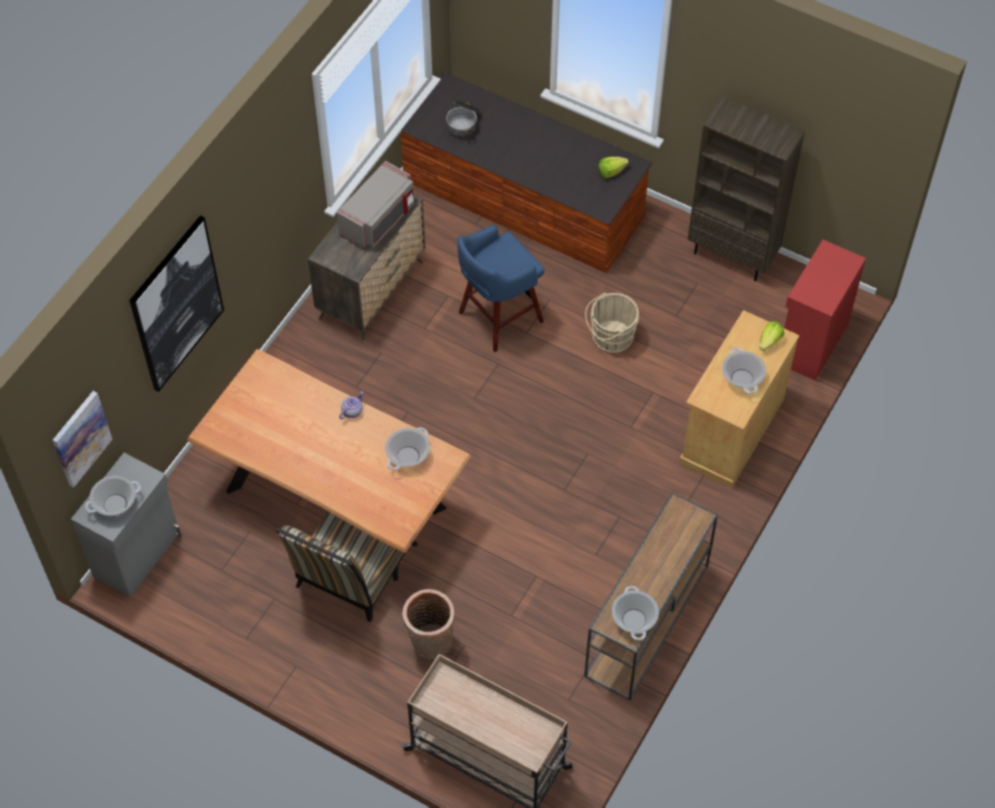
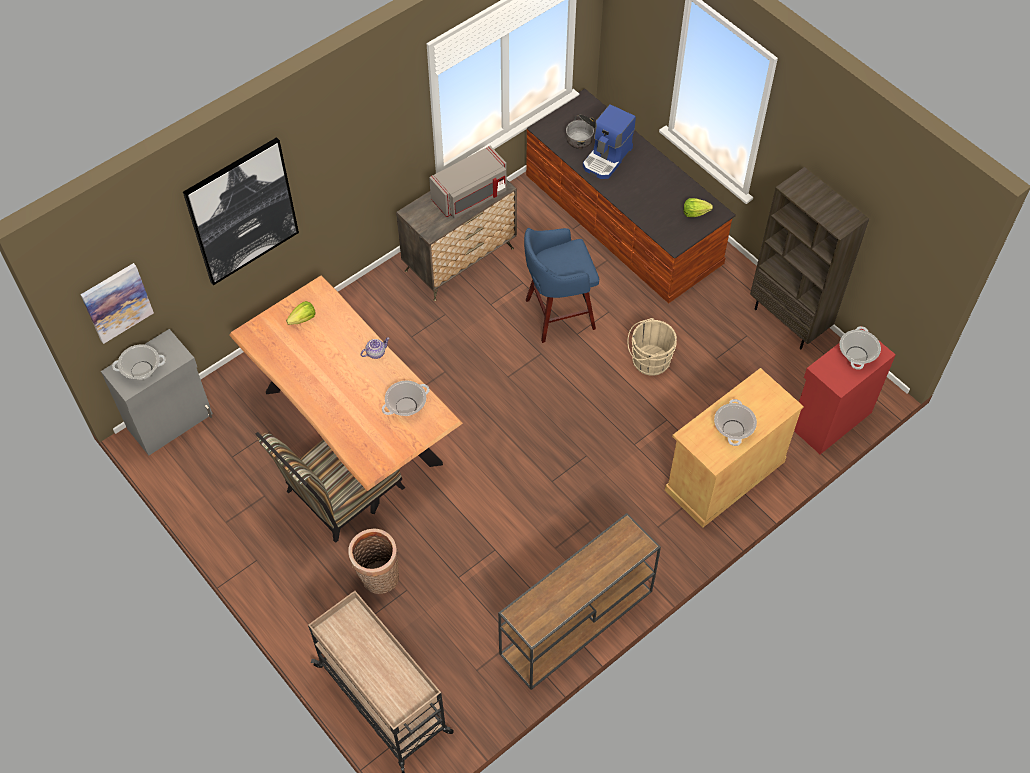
camera: 20 degrees right, 0 degrees up
(499, 139) = (607, 158): none -> coffee machine
(633, 619) = (542, 618): cooking pot -> cooking pot (856, 355)
(769, 341) = (773, 403): lettuce -> lettuce (303, 319)

